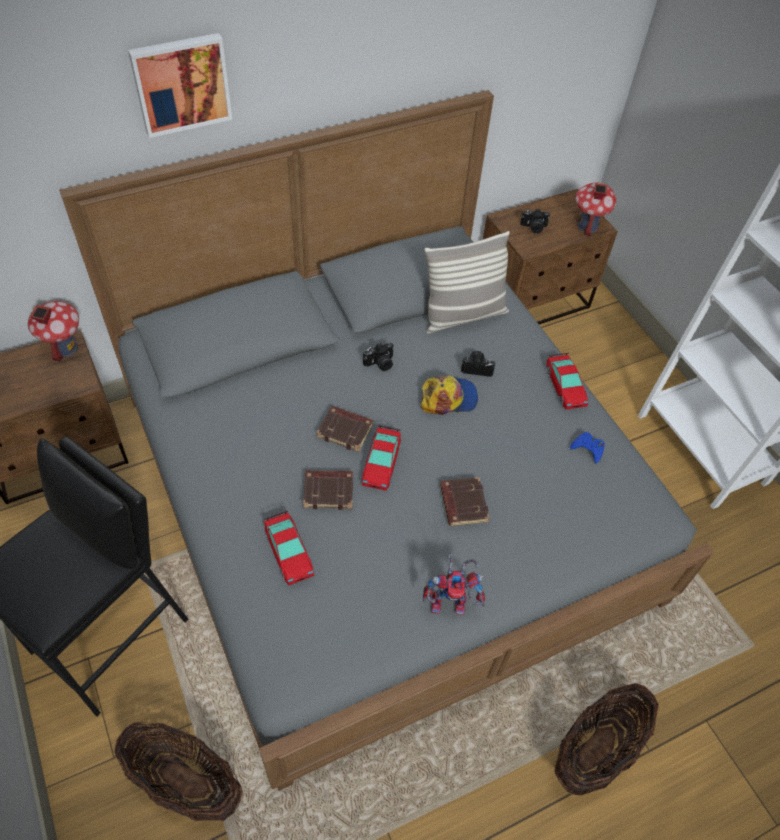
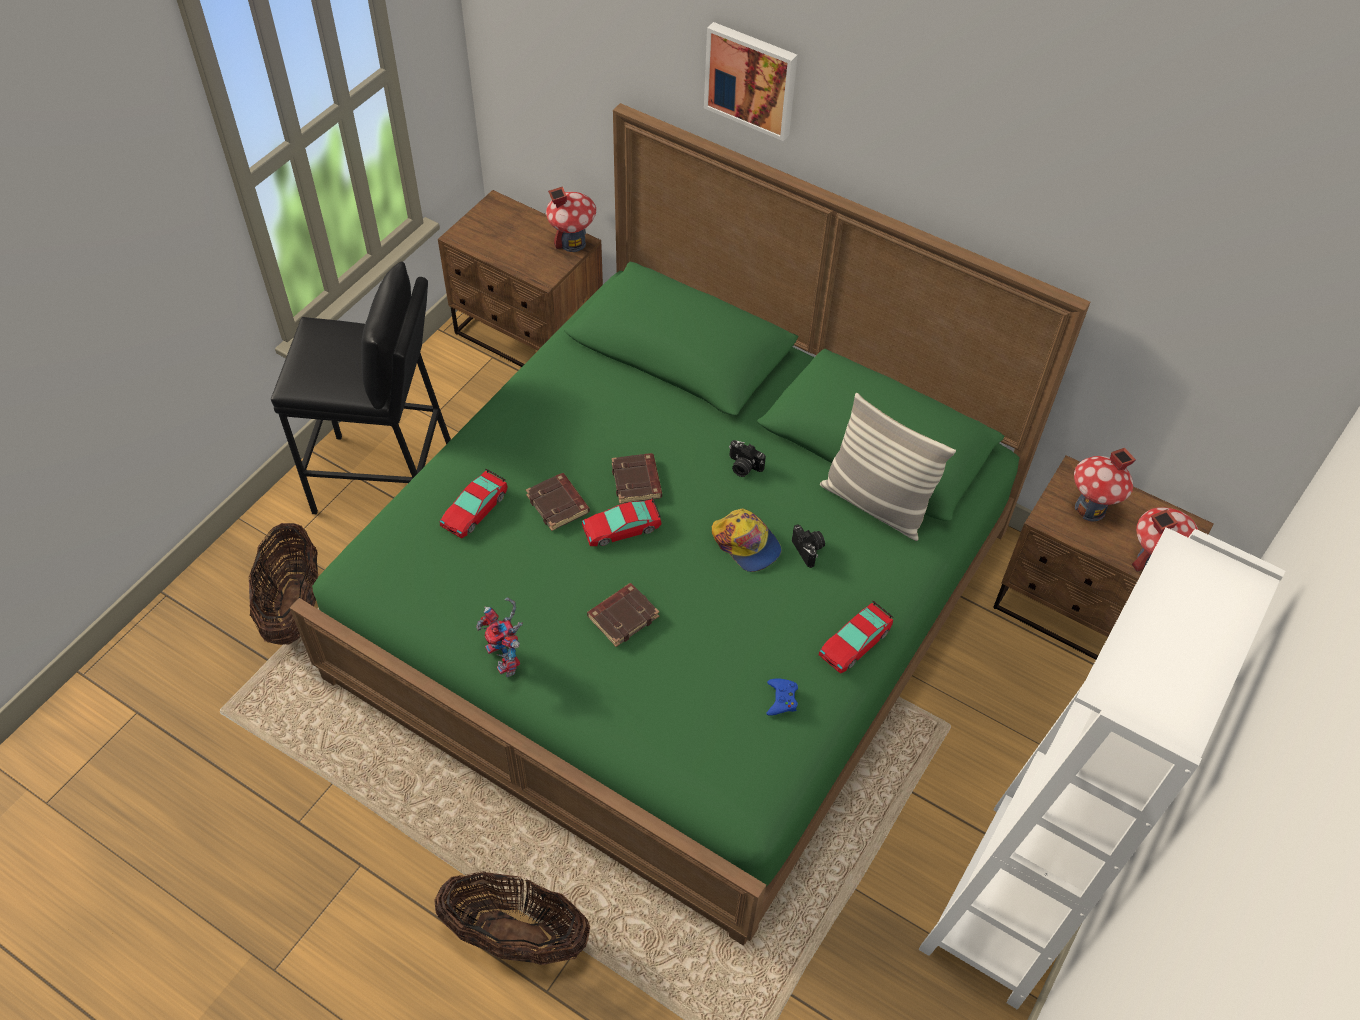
camera: 60 degrees right, 0 degrees up
(383, 493) = (677, 599): grey bed -> green bed
(533, 227) = (1090, 509): camera -> toy house

